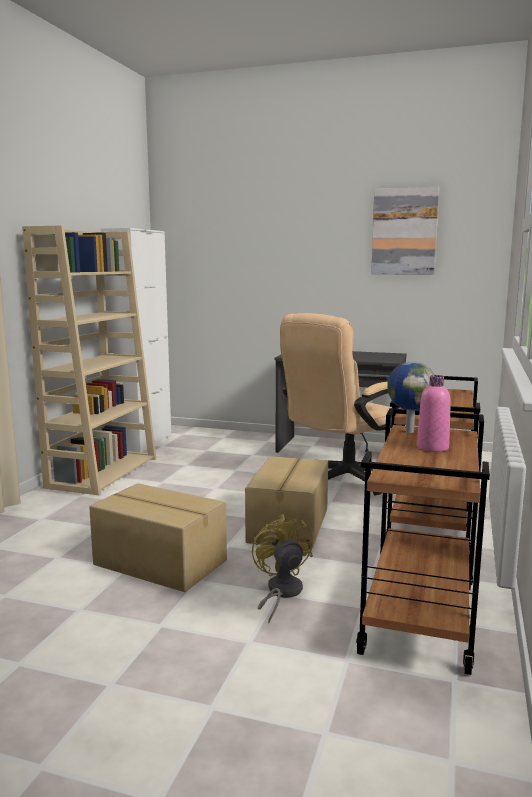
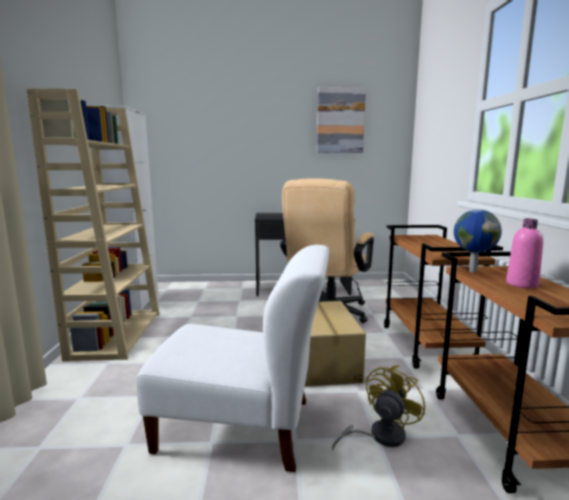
camera: 20 degrees left, 0 degrees up
(159, 563) = (242, 427): cardboard box -> white chair
(281, 593) = (379, 436): yellow fan -> yellow fan turned 75 degrees clockwise

